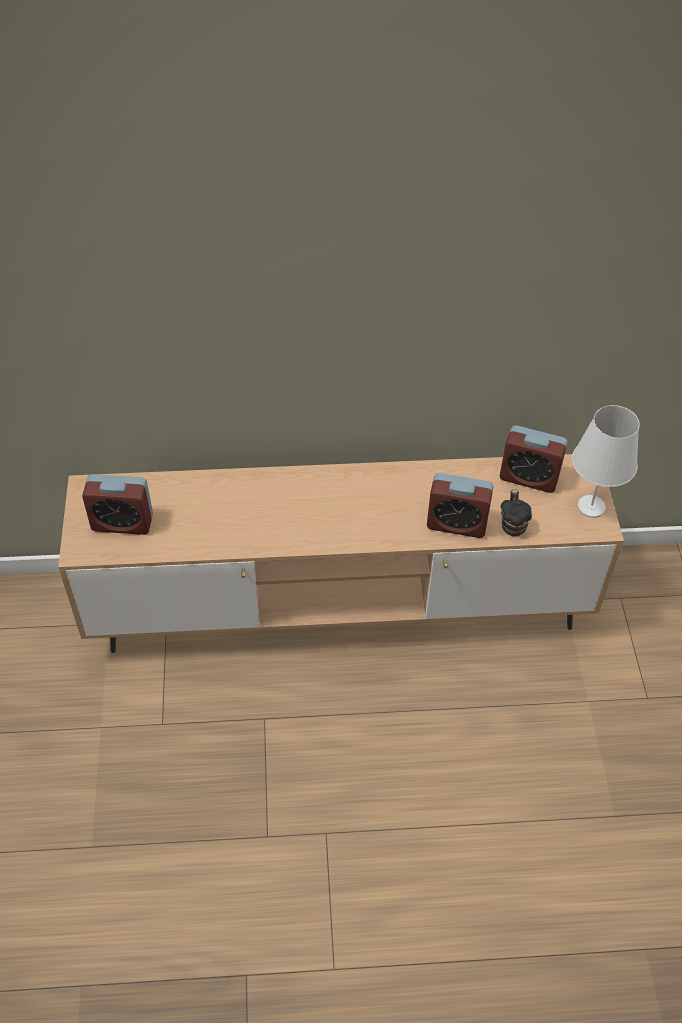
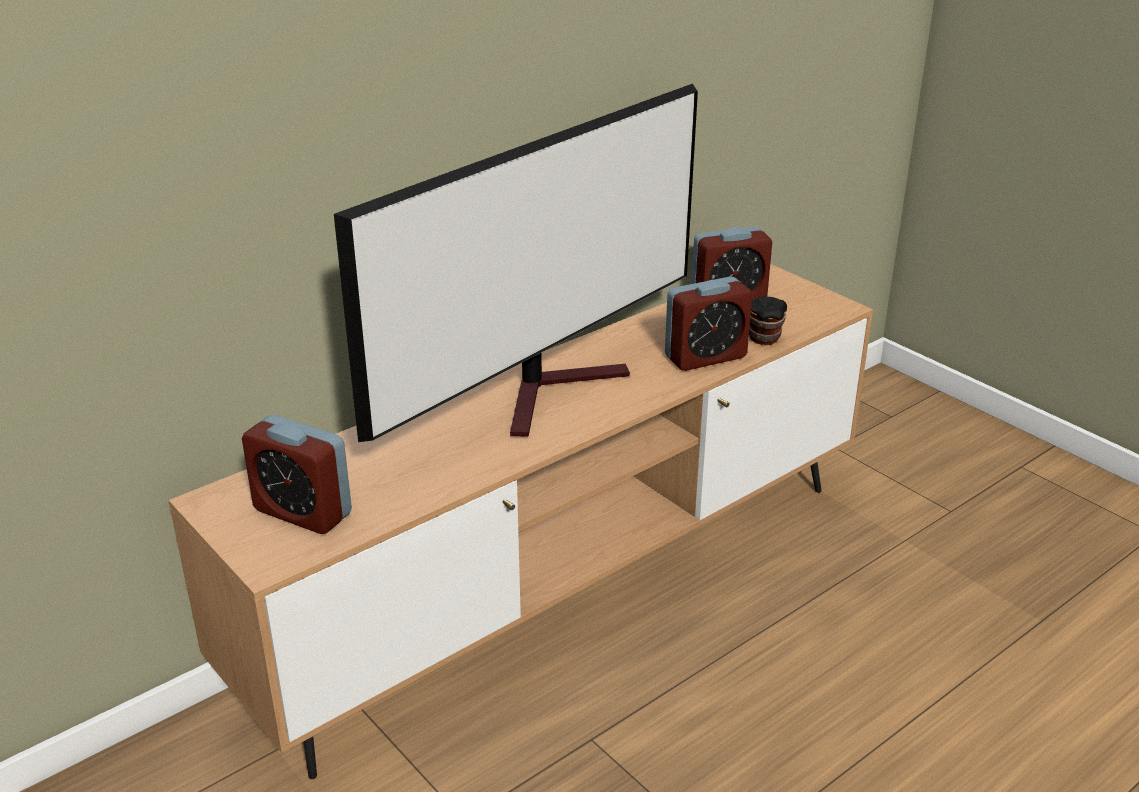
camera: 35 degrees left, 20 degrees down
(122, 523) = (302, 512): alarm clock -> alarm clock turned 60 degrees clockwise
(335, 501) = (553, 389): none -> television
(591, 506) = (812, 298): white table lamp -> none

